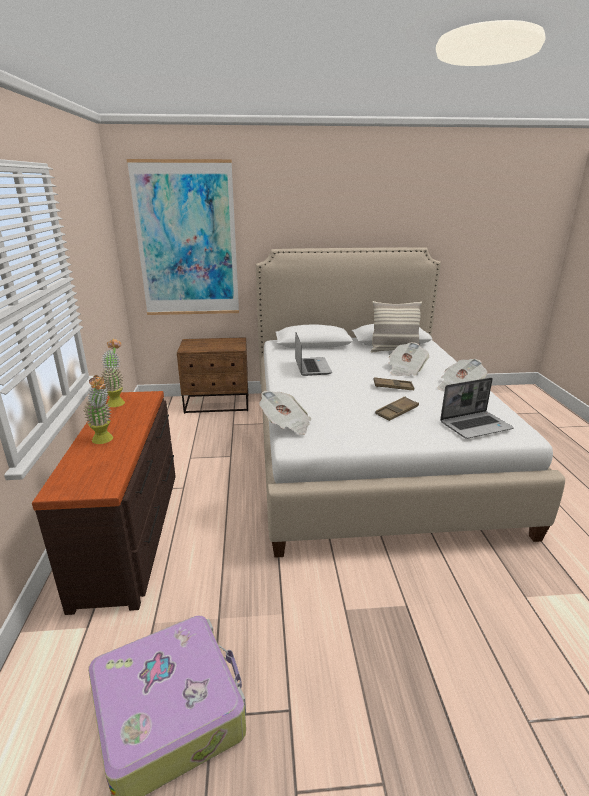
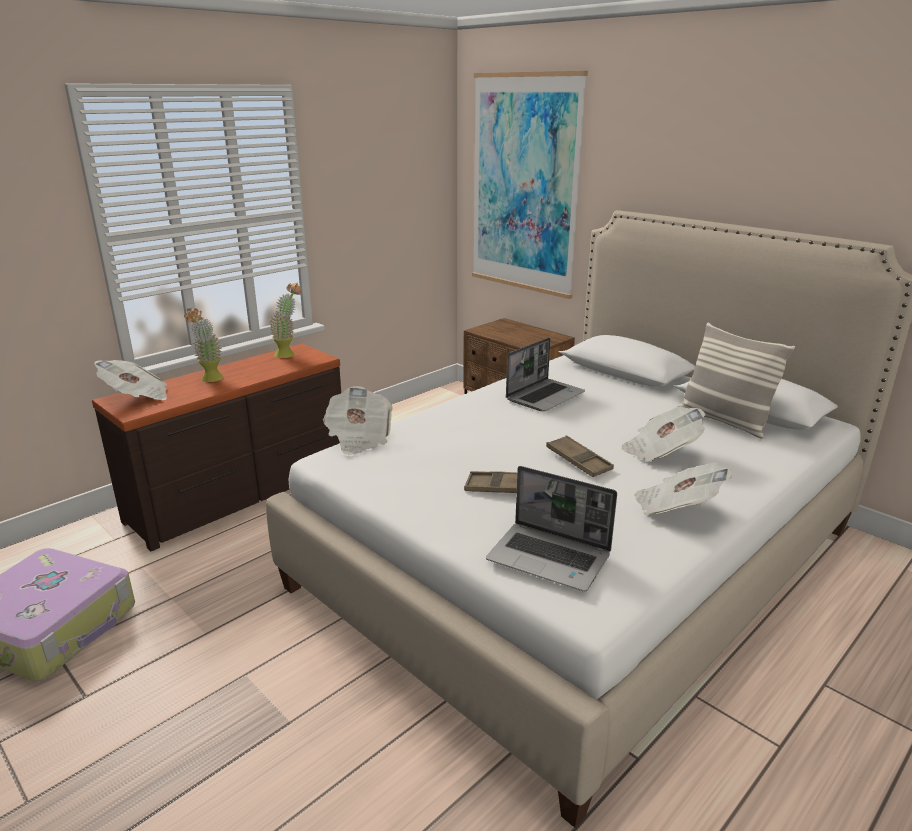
camera: 50 degrees right, 0 degrees up
(72, 478) = (137, 396): none -> newspaper

